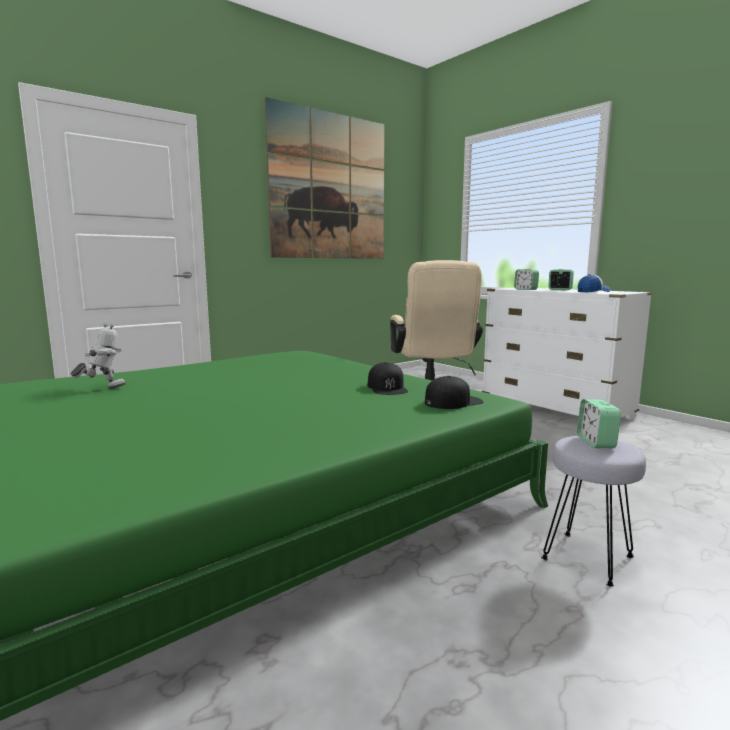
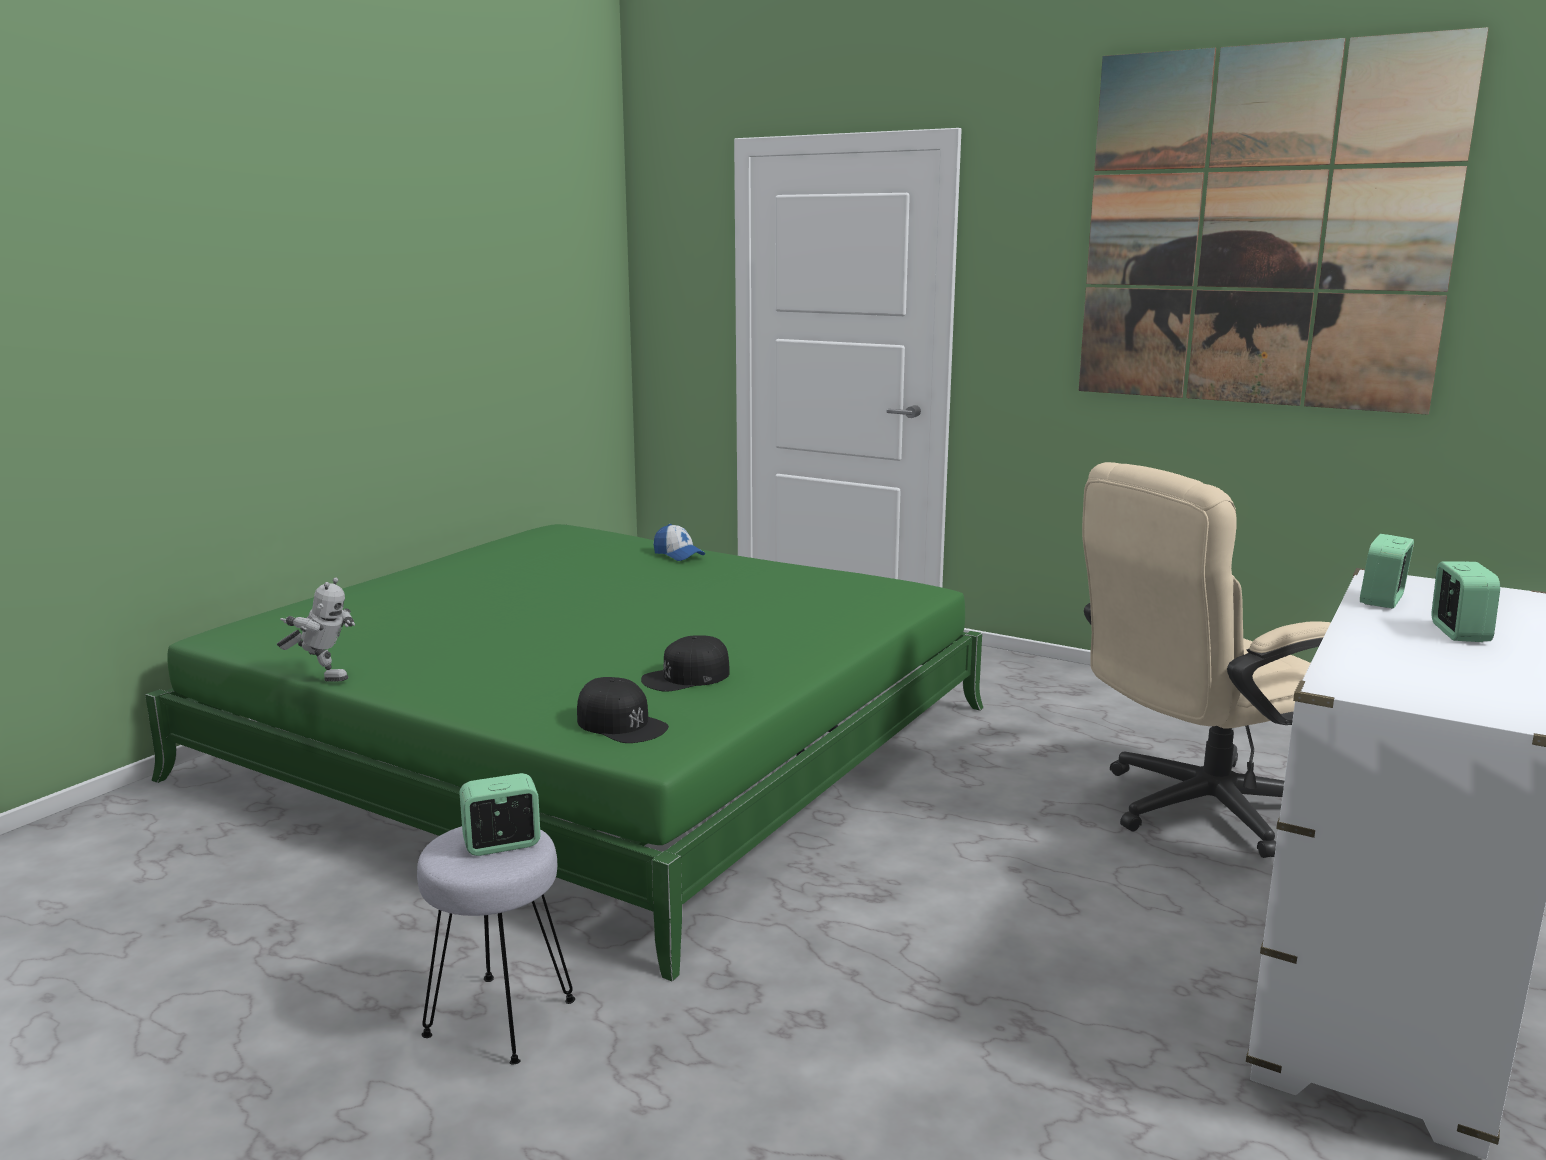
camera: 70 degrees right, 5 degrees up
(102, 389) = (570, 561): toy robot -> toy robot (323, 677)
(593, 292) = (1403, 666): cap -> cap (678, 555)

